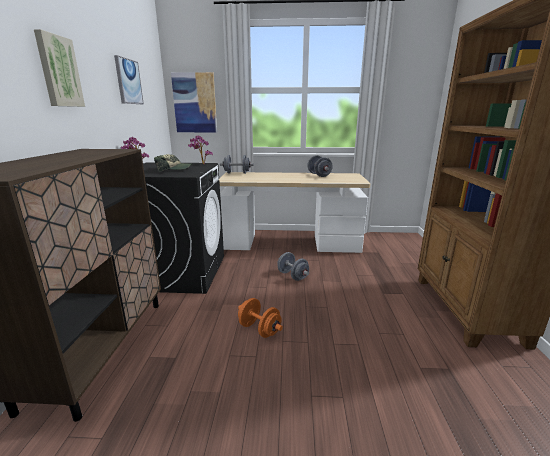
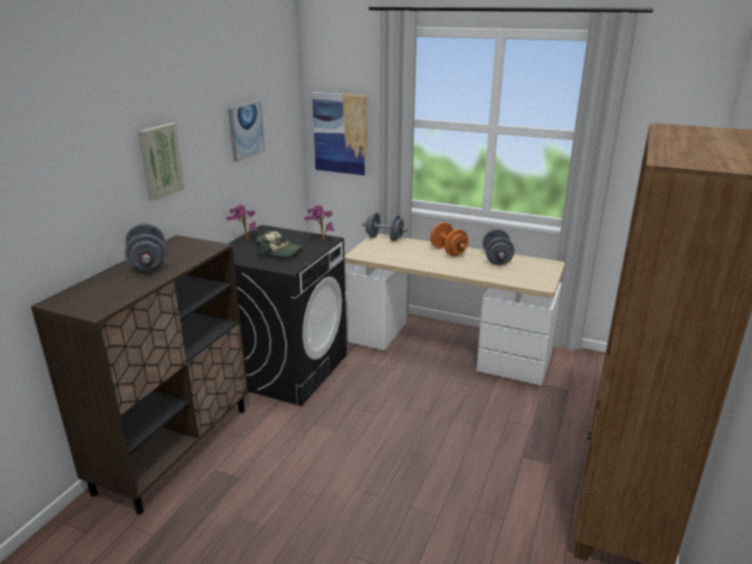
camera: 20 degrees right, 5 degrees up
(259, 329) = (337, 467): orange dumbbell -> orange dumbbell (448, 251)
(292, 276) = (418, 403): grey dumbbell -> grey dumbbell (148, 264)

